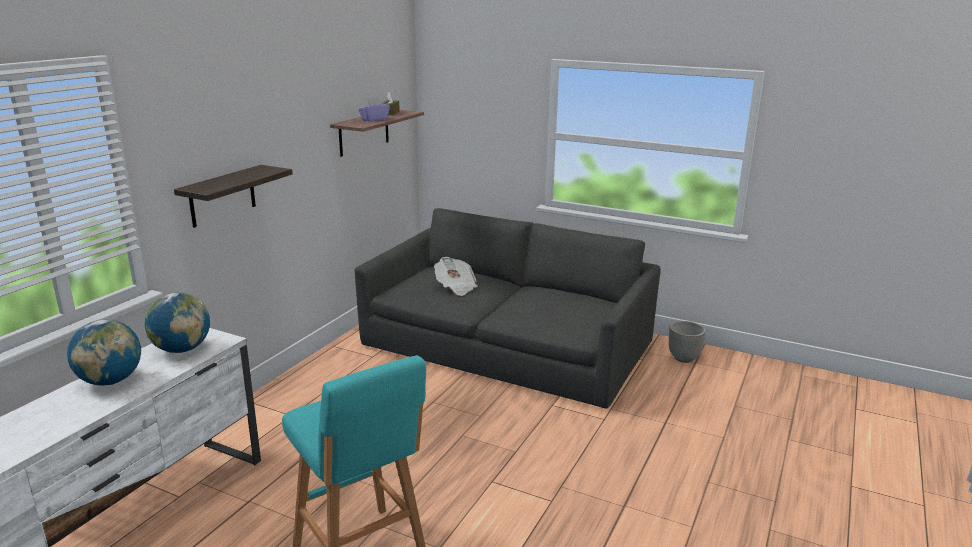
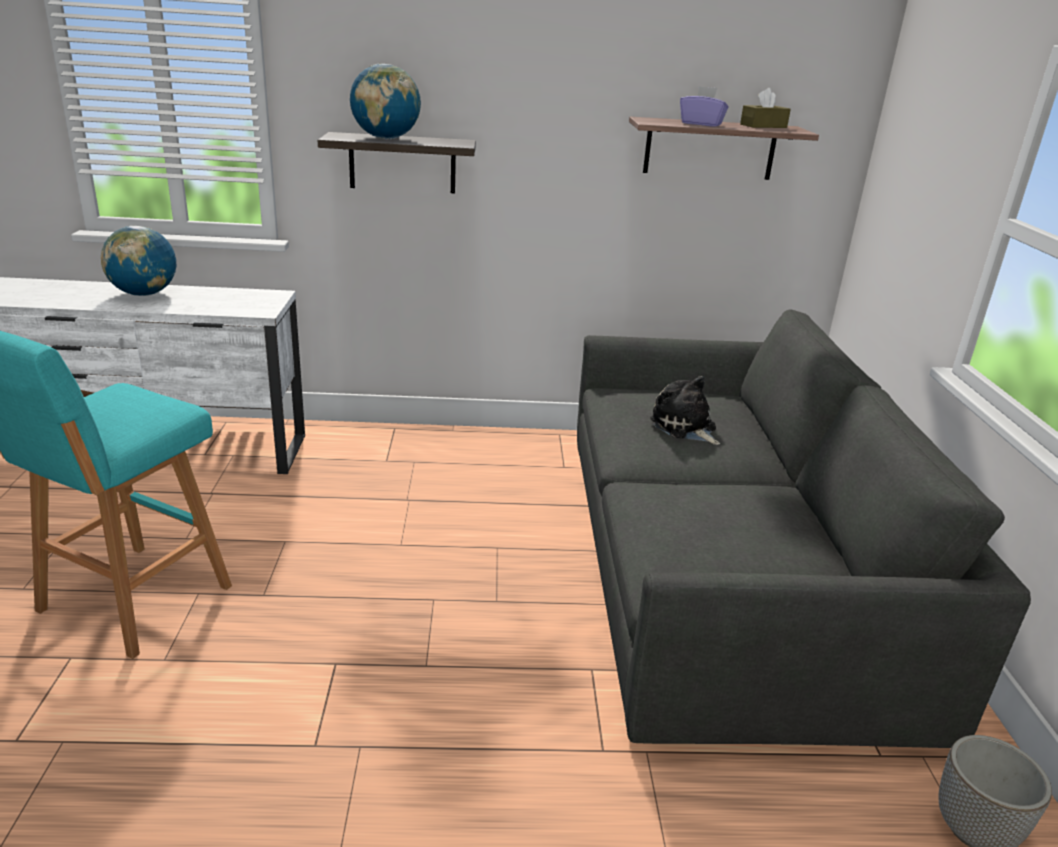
camera: 60 degrees right, 5 degrees up
(182, 349) = (227, 301): globe -> globe (386, 138)
(455, 287) = (685, 427): newspaper -> plush toy

